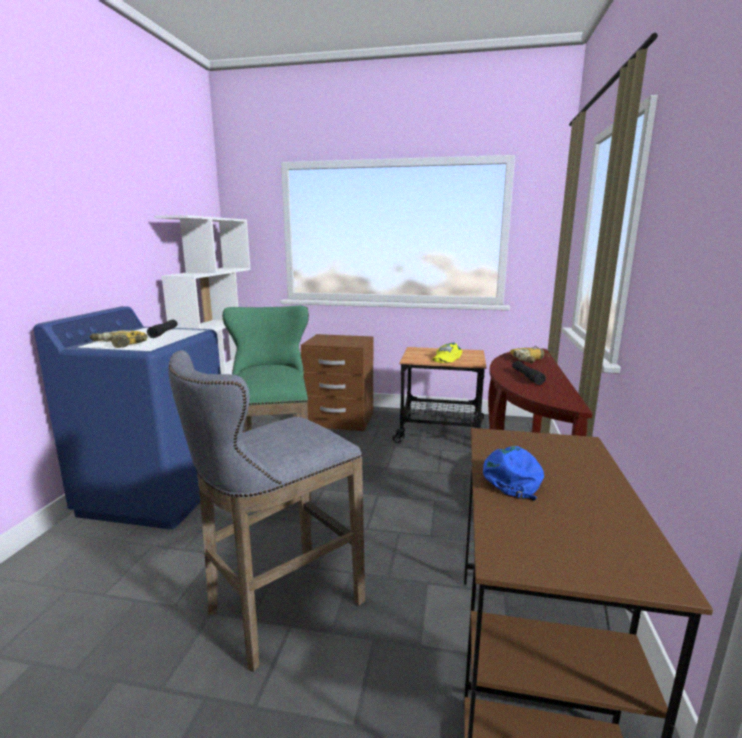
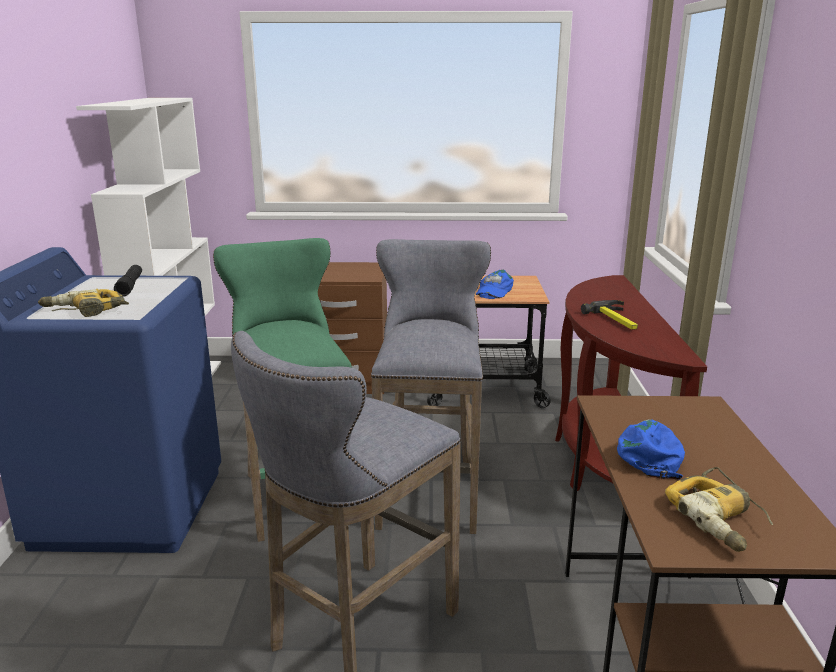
camera: 10 degrees left, 5 degrees up
(373, 504) = (429, 492): none -> grey stool
(446, 358) = (493, 291): yellow cap -> blue cap
(526, 377) = (617, 320): black flashlight -> hammer
(531, 359) = (612, 294): power drill -> power drill (720, 518)

